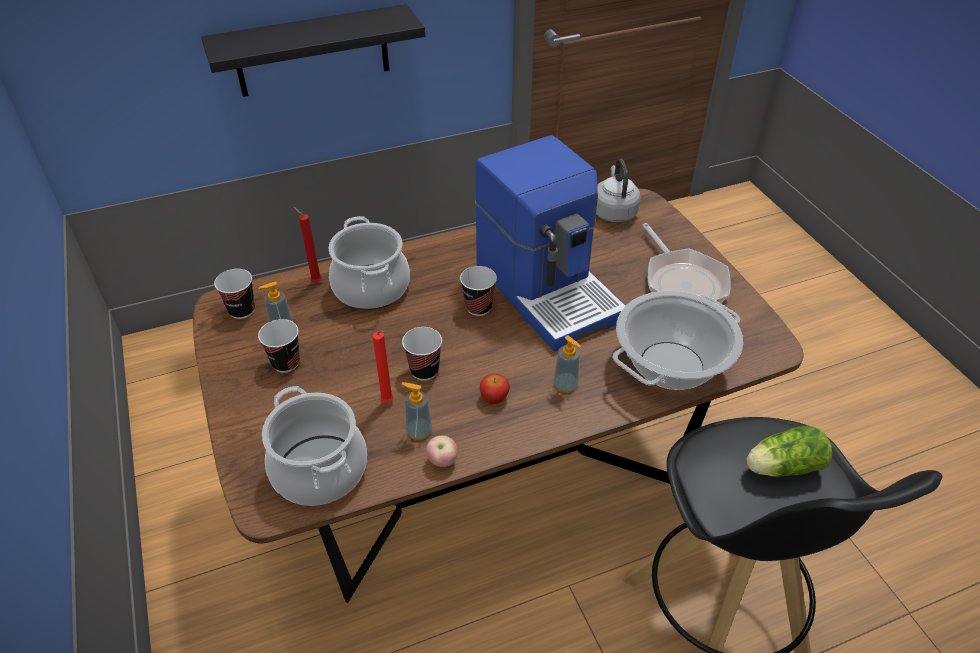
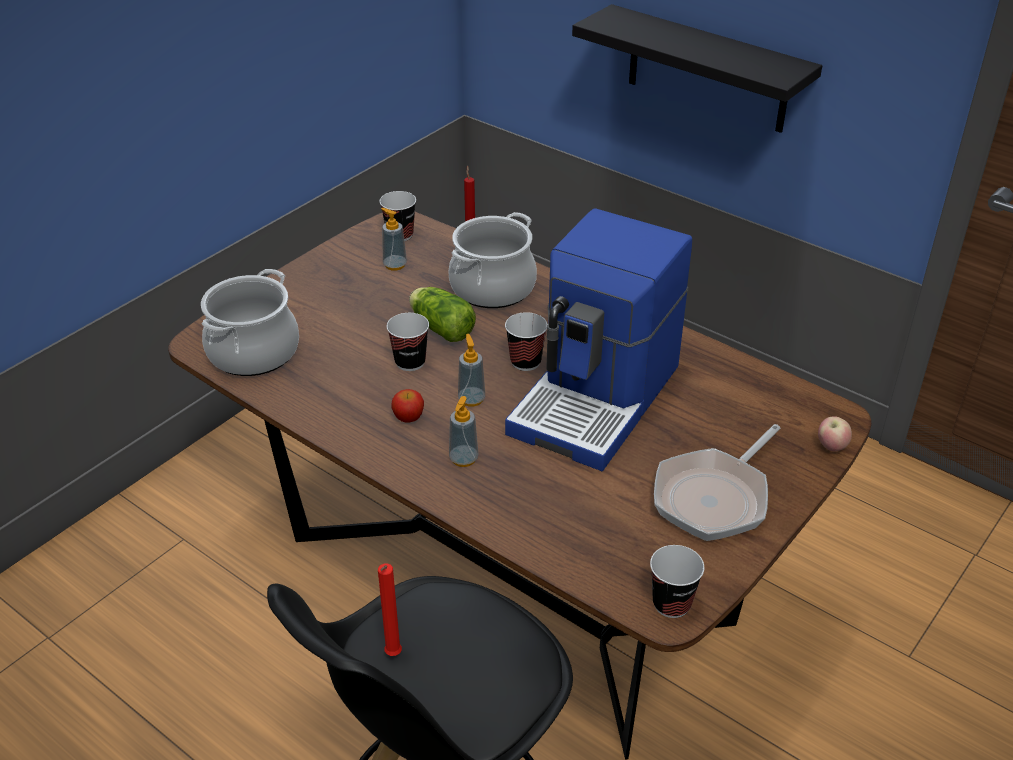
camera: 60 degrees right, 5 degrees down
(286, 363) = (357, 284): cup -> cup (671, 604)
(388, 402) = (354, 357): red candle -> red candle (392, 656)
(419, 432) = (333, 388): soap dispenser -> soap dispenser (471, 399)
(442, 461) = (308, 415): apple -> apple (831, 447)
(613, 211) = (789, 401): grey kettle -> none
(671, 366) = (557, 529): cooking pot -> none
(781, 467) = (476, 671): lettuce -> lettuce (440, 327)

